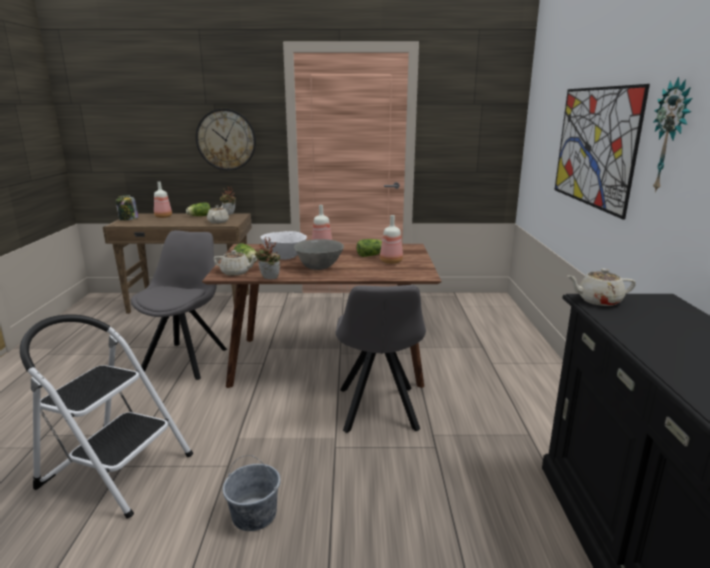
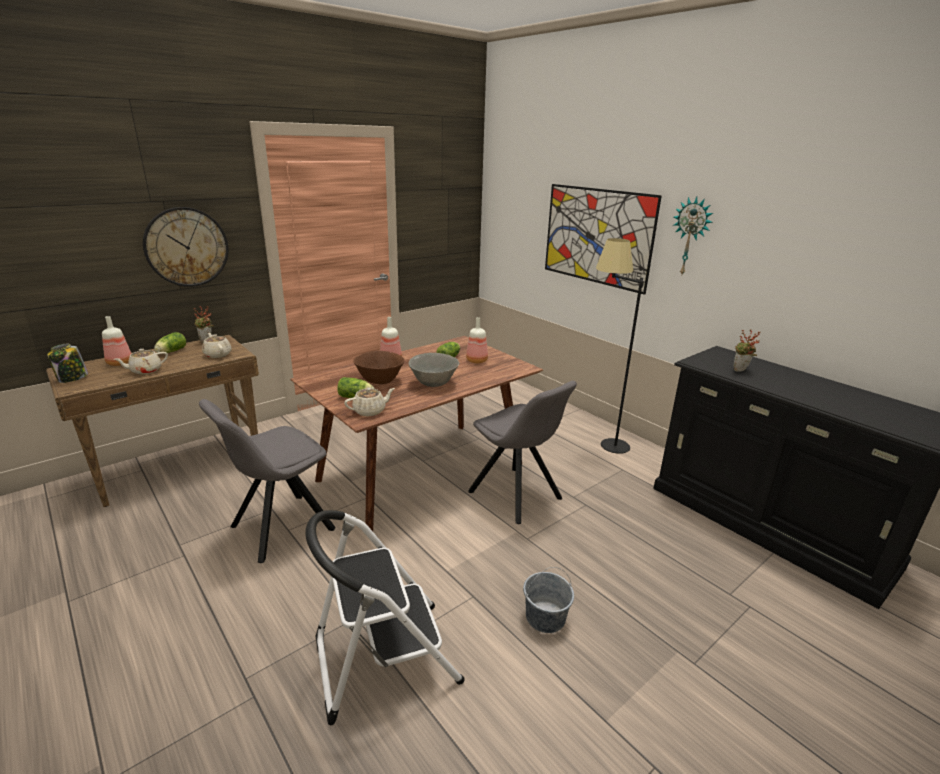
camera: 40 degrees left, 5 degrees up
(186, 360) = (281, 527): grey chair -> grey chair turned 105 degrees counterclockwise
(268, 278) = (414, 408): potted plant -> potted plant (740, 371)
(284, 257) = (379, 381): white bowl -> brown bowl
(538, 404) = (602, 445): none -> black floor lamp
(598, 301) = (700, 362): beige teapot -> beige teapot (145, 370)

